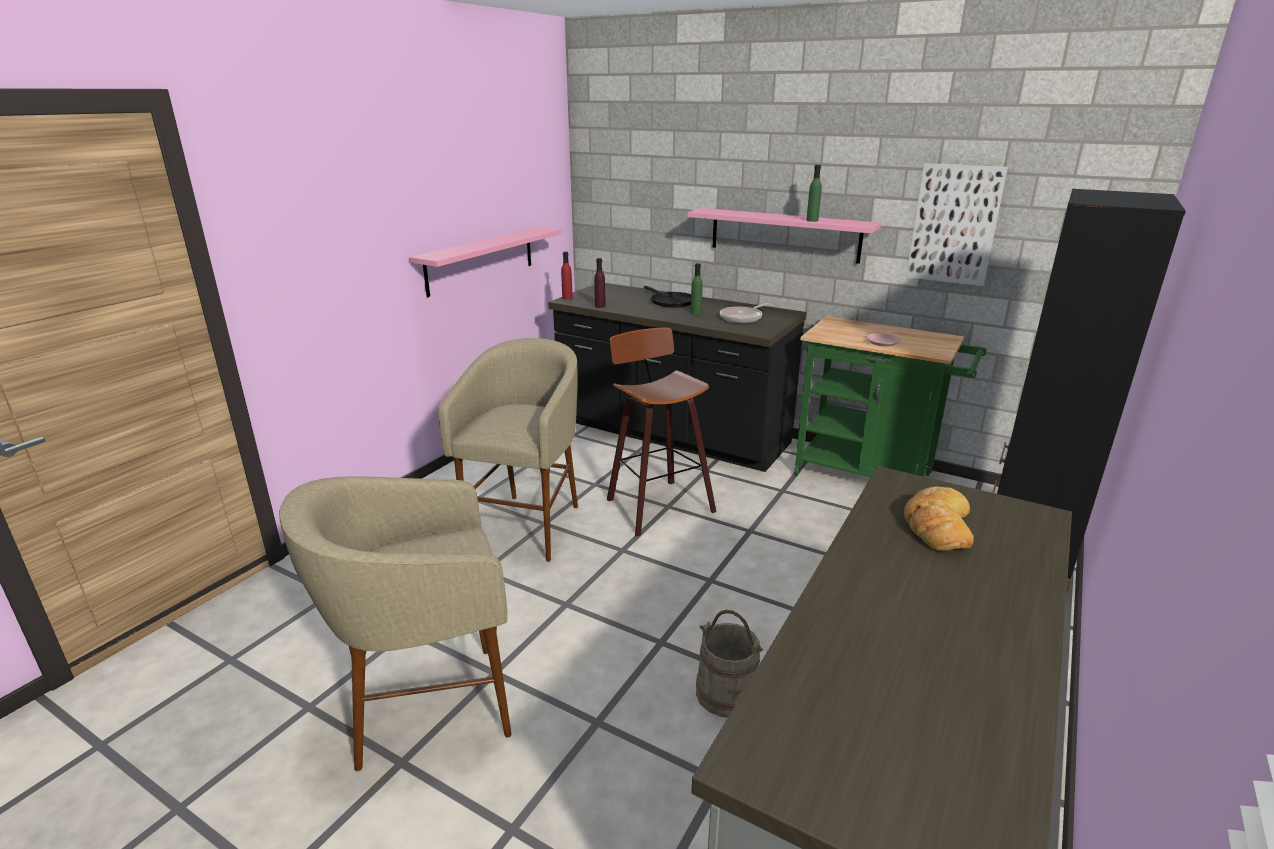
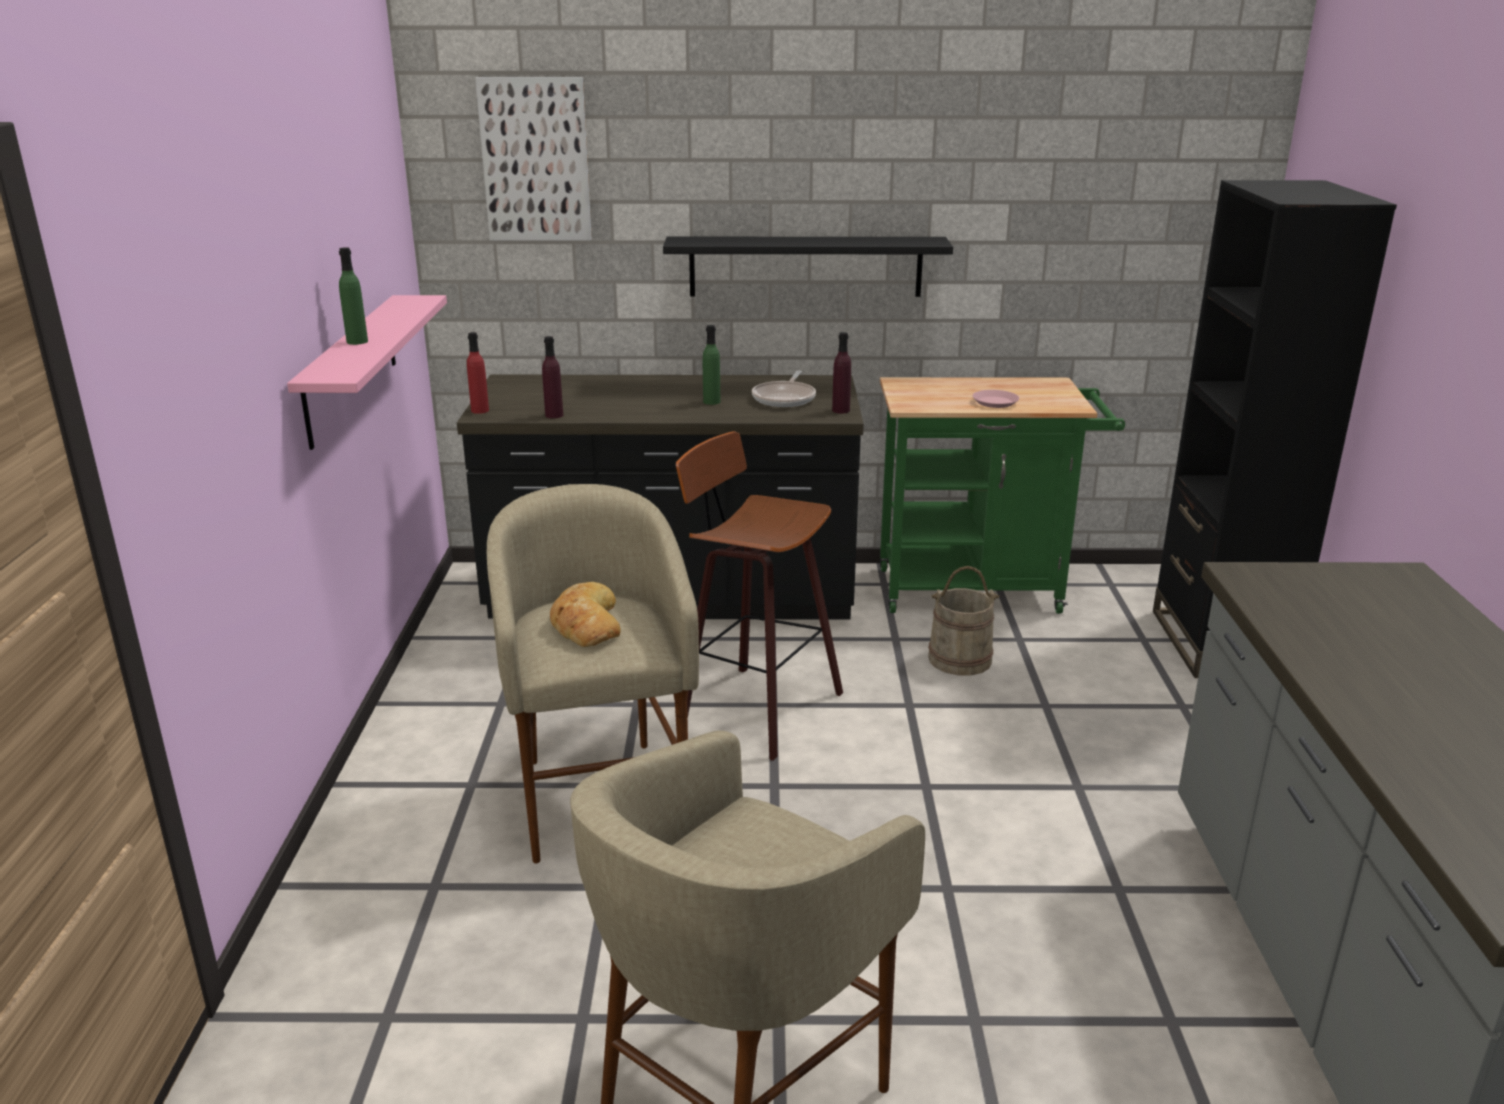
camera: 30 degrees left, 0 degrees up
(670, 302) = (650, 390): black frying pan -> none
(727, 692) = (1081, 917): beige bucket -> beige bucket (960, 659)
(766, 329) = (841, 410): none -> purple bottle
(784, 235) = (805, 266): pink shelf -> black shelf
(812, 220) = (860, 243): green bottle -> green bottle (357, 341)
(937, 525) = (1344, 613): bread -> bread (585, 623)
(954, 224) = (1042, 231): picture -> picture (535, 160)

